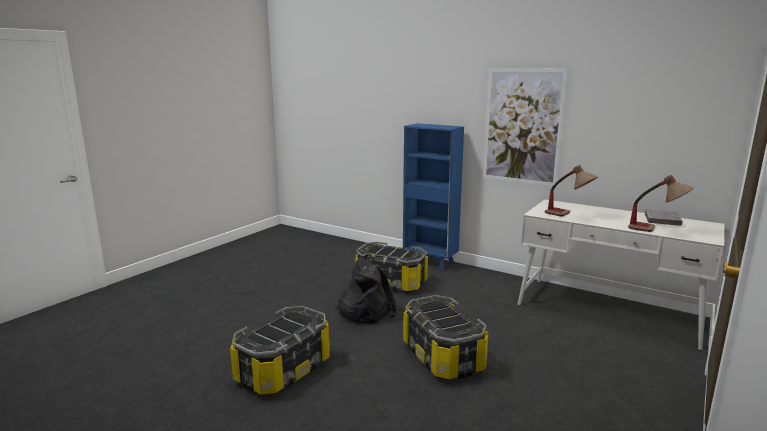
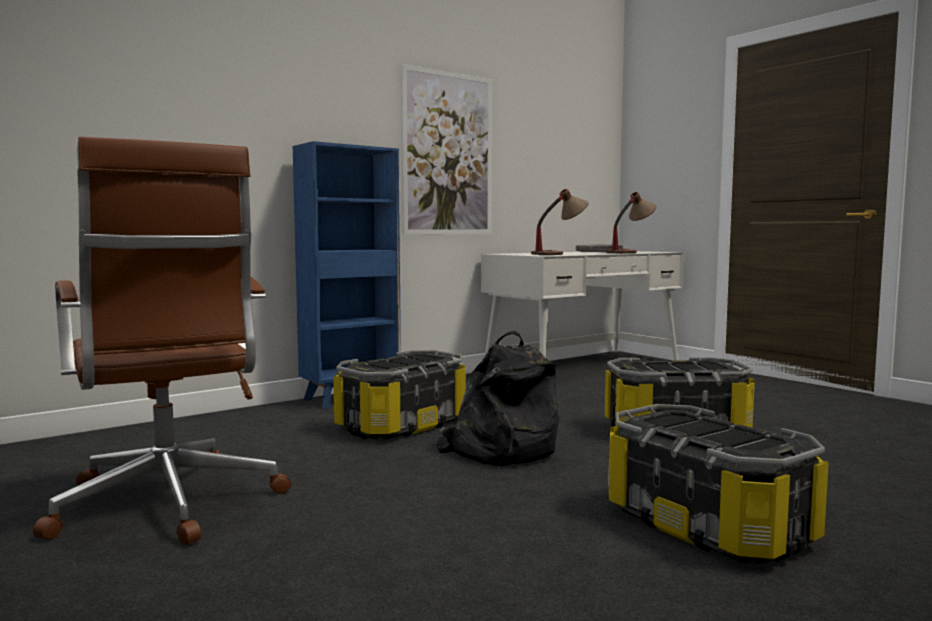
camera: 70 degrees left, 10 degrees down
(271, 269) = (168, 505): none -> brown office chair

